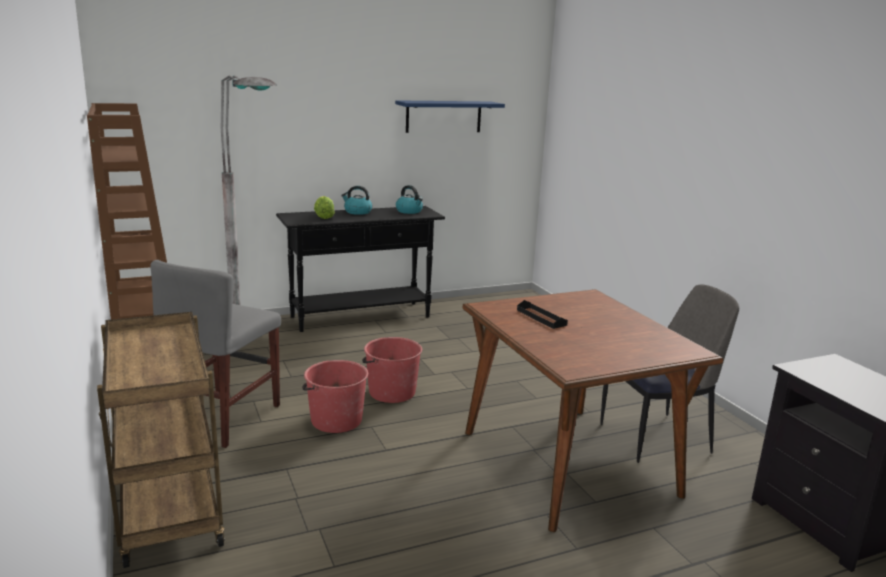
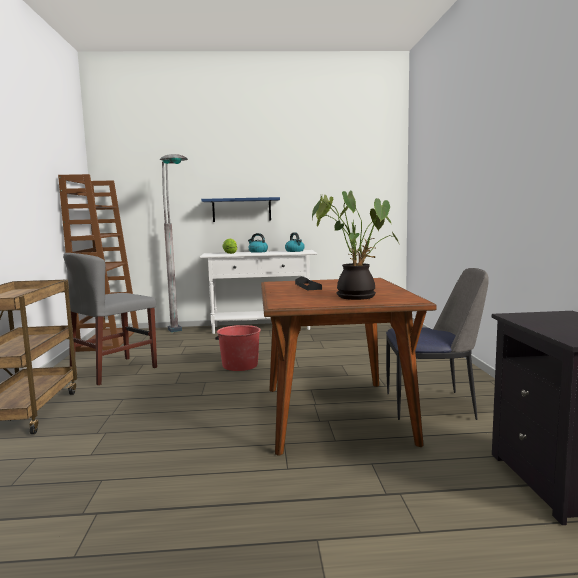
camera: 20 degrees right, 10 degrees down
(335, 420) = (184, 377): red bucket -> none
(361, 317) = (261, 328): black console table -> white console table
(443, 116) = (323, 185): blue shelf -> blue shelf (241, 210)
(626, 343) = (356, 296): none -> potted plant

